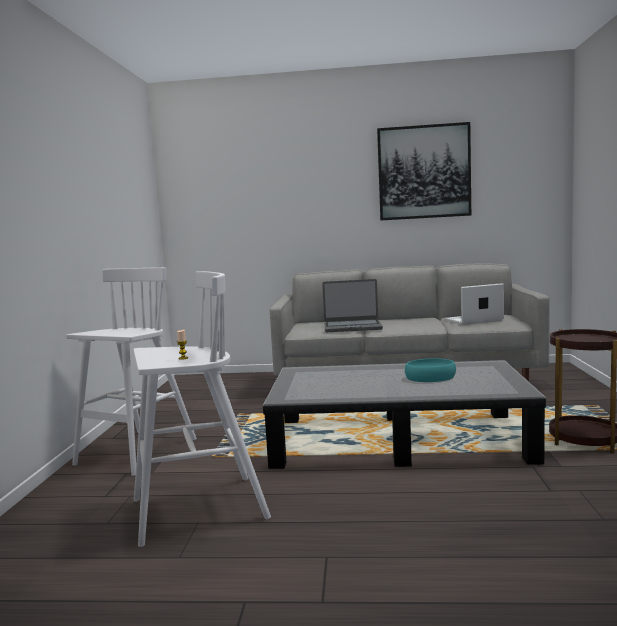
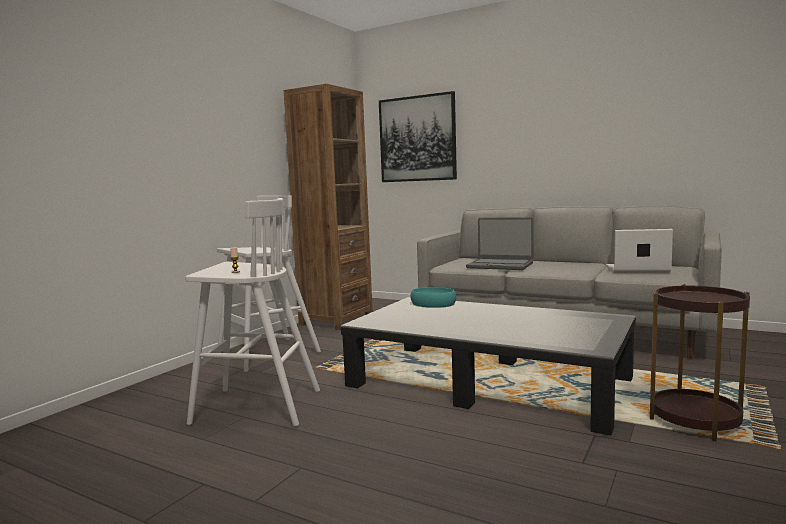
camera: 25 degrees right, 0 degrees up
(170, 403) = (336, 320): none -> brown bookcase
(424, 172) = (613, 102): picture -> picture (417, 139)
(430, 377) = (523, 322): turquoise bowl -> turquoise bowl (432, 304)

